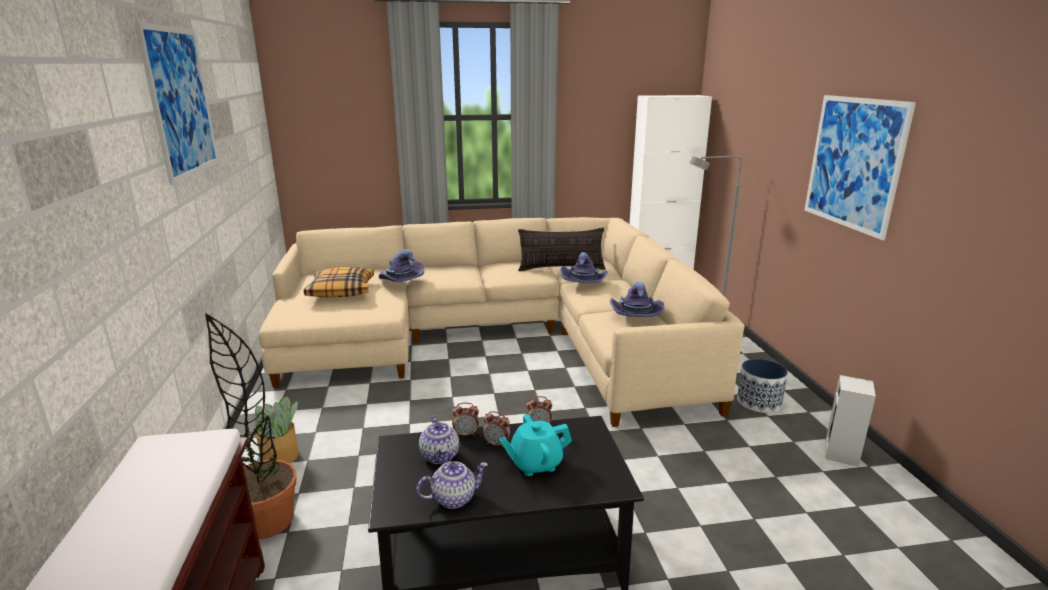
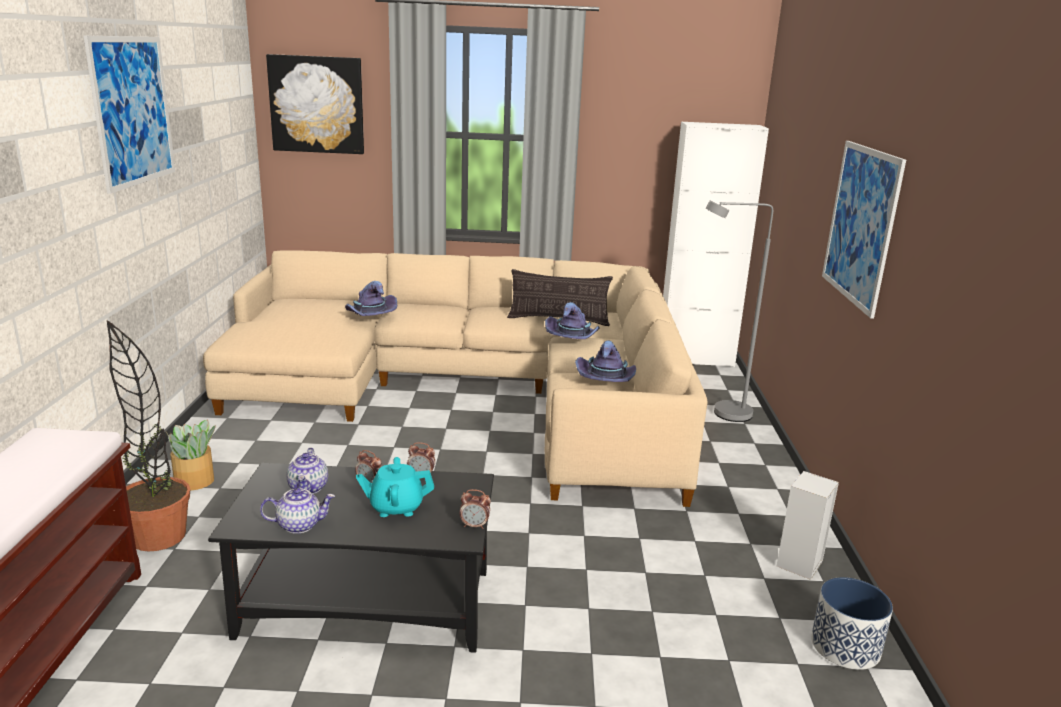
camera: 10 degrees right, 0 degrees up
(323, 97) = (317, 104): none -> picture
(341, 290) = (302, 319): pillow -> none
(466, 434) = (345, 472): alarm clock -> alarm clock (474, 526)
(758, 402) = (737, 498): planter -> planter (844, 647)

